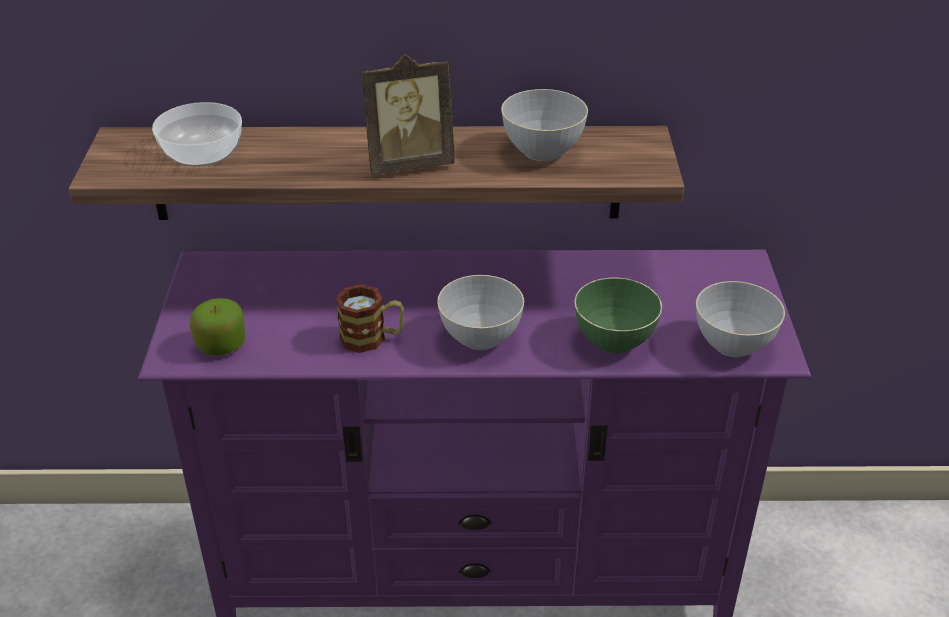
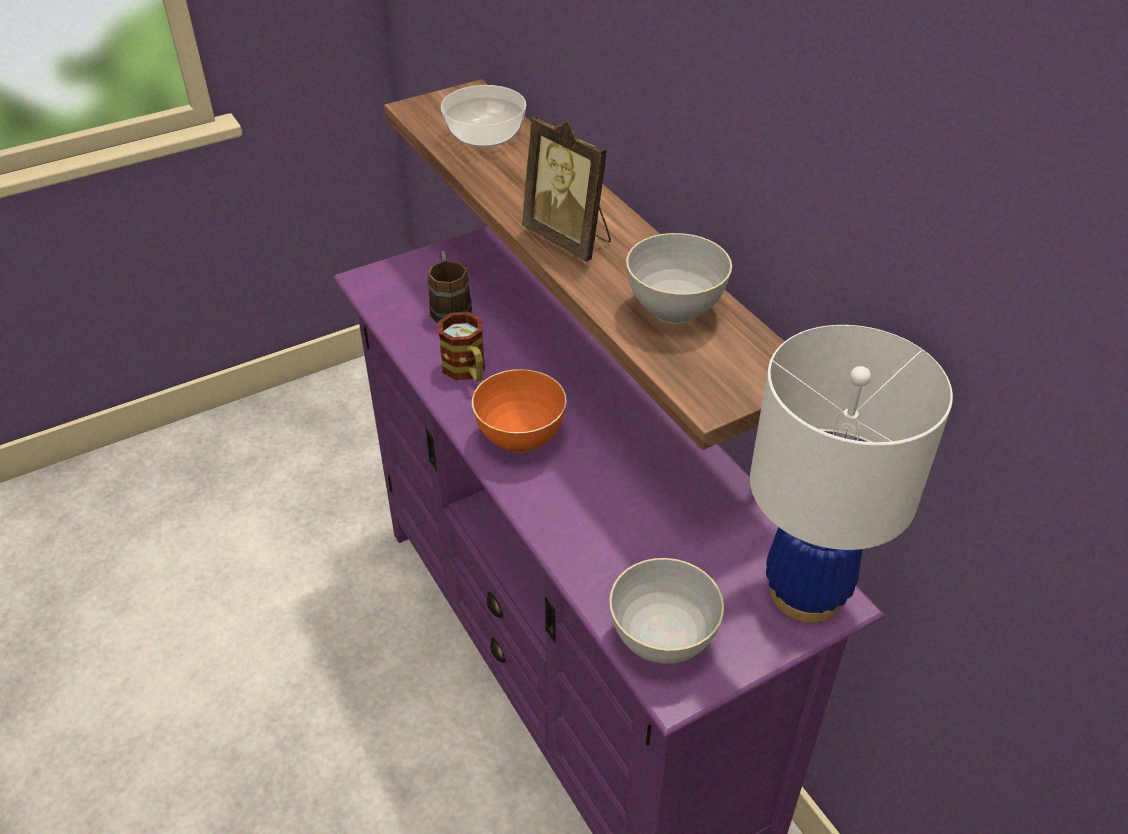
camera: 60 degrees right, 5 degrees up
(221, 345) = (397, 295): apple -> none
(273, 319) = (449, 306): none -> brown mug
(480, 337) = (520, 438): grey bowl -> orange bowl
(614, 340) = (590, 536): green bowl -> none
(731, 270) = (806, 593): none -> white table lamp

